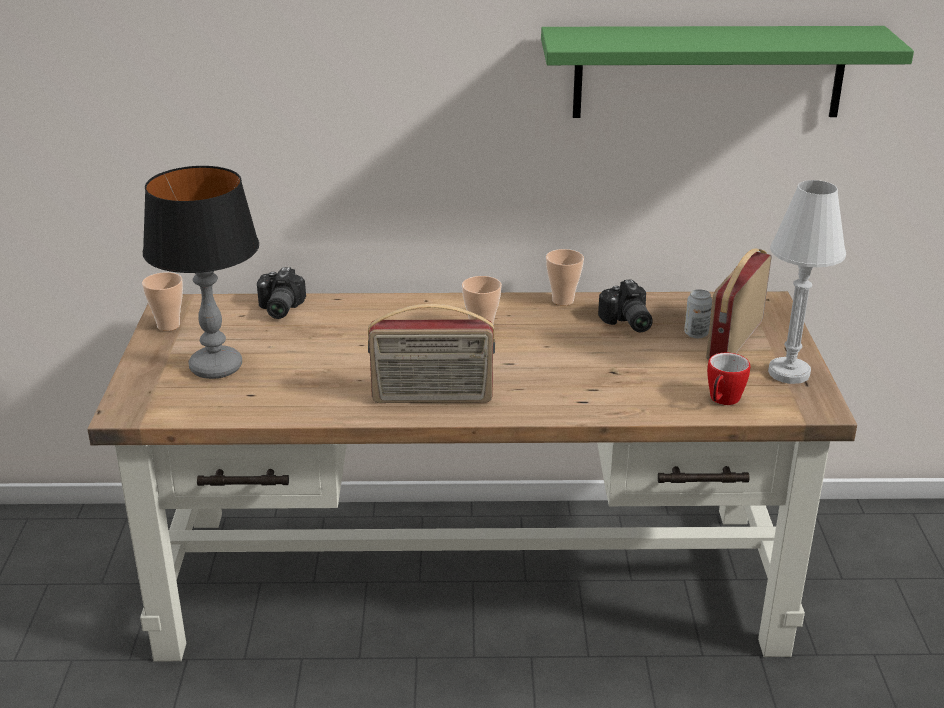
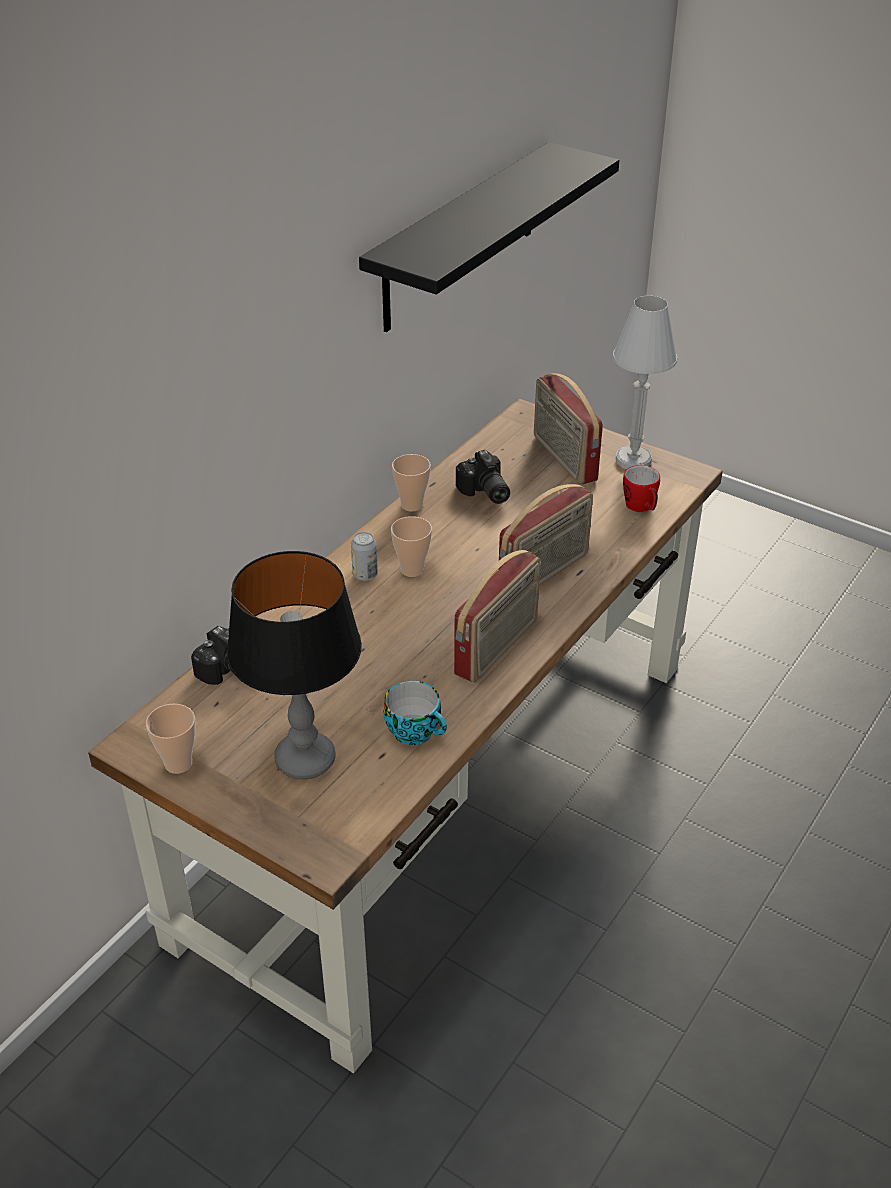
camera: 55 degrees left, 10 degrees up
(291, 399) = (416, 731): none -> cup
(556, 386) = (544, 574): none -> radio
(626, 323) = (484, 492): camera -> camera turned 45 degrees clockwise
(696, 334) = (536, 470): can -> can (365, 575)
(708, 72) = (460, 237): green shelf -> black shelf

